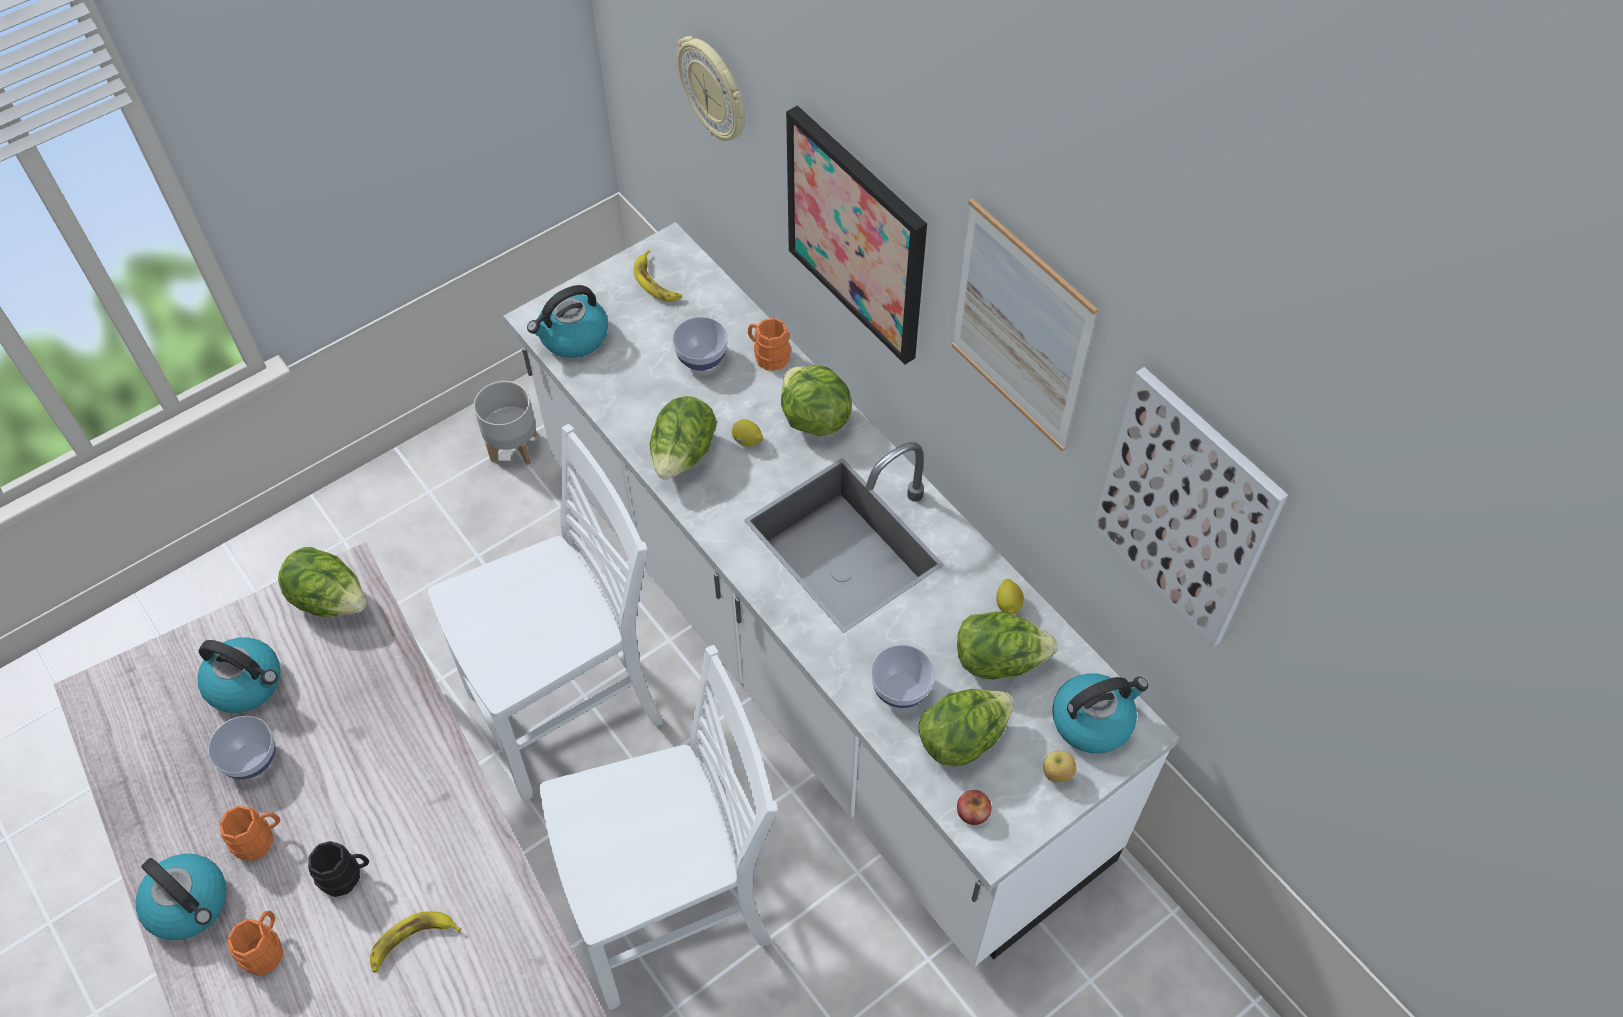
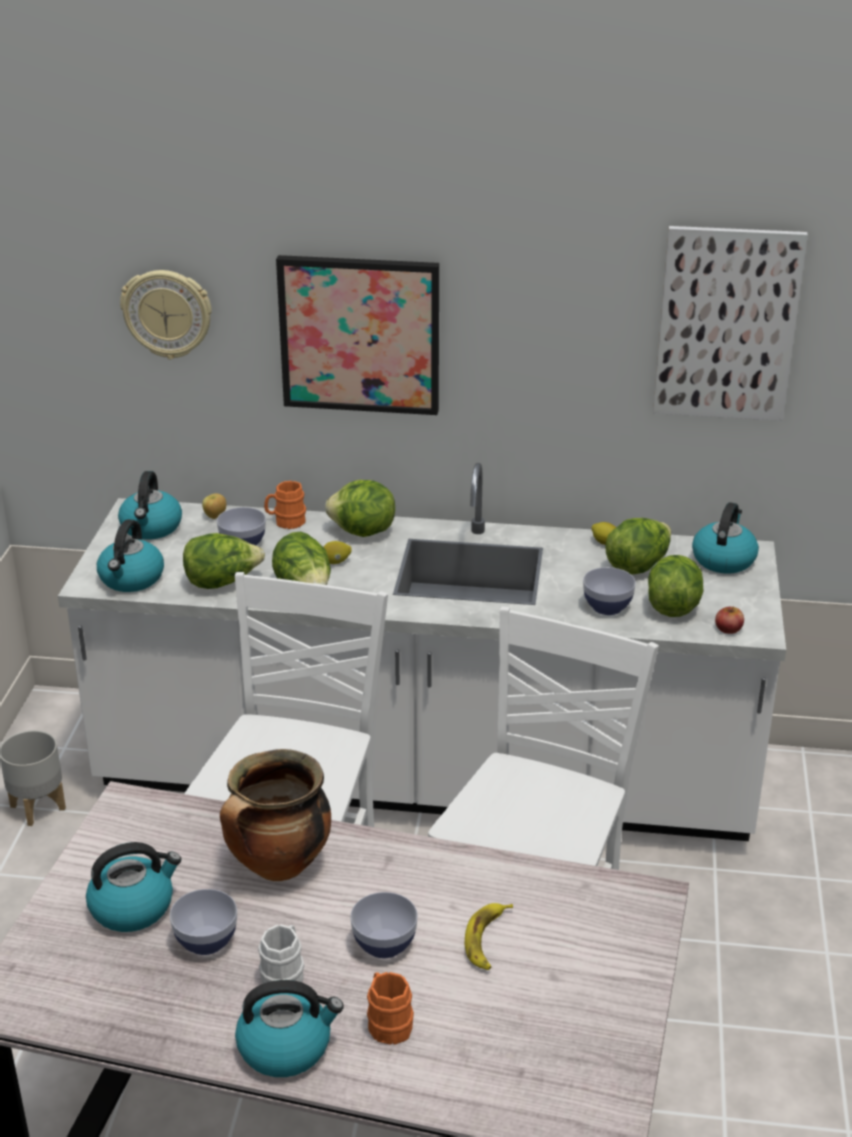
camera: 45 degrees left, 25 degrees down
(259, 839) = (285, 974): orange mug -> white mug
(330, 600) = (132, 824): lettuce -> lettuce (222, 582)
(346, 876) = (384, 944): black mug -> bowl
(369, 732) = (278, 866): none -> cooking pot
(657, 282) = (151, 528): banana -> kettle
(1020, 328) = (548, 287): picture -> none
(1056, 774) = (742, 589): apple -> apple (215, 516)

